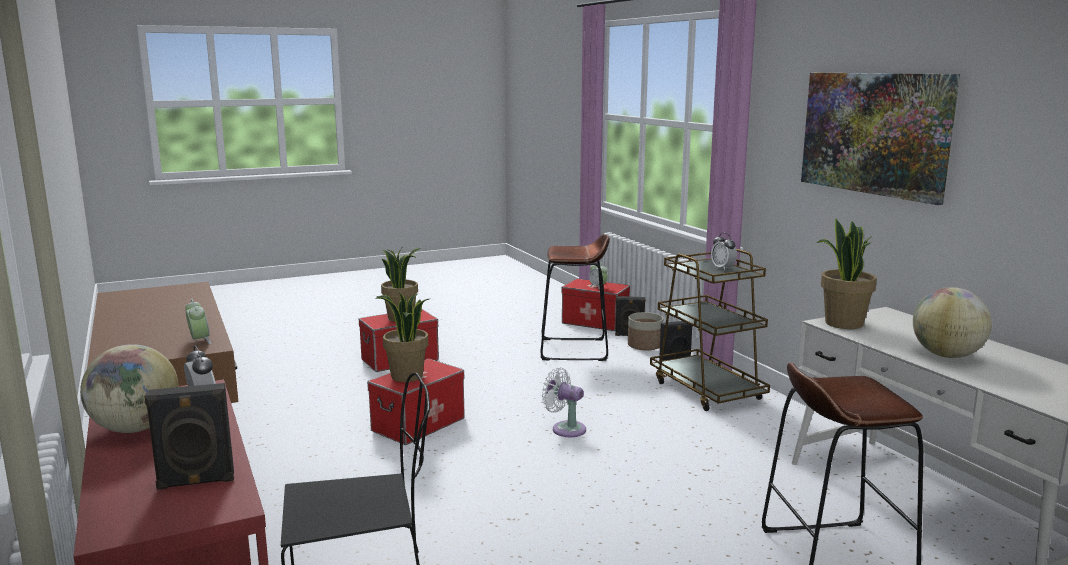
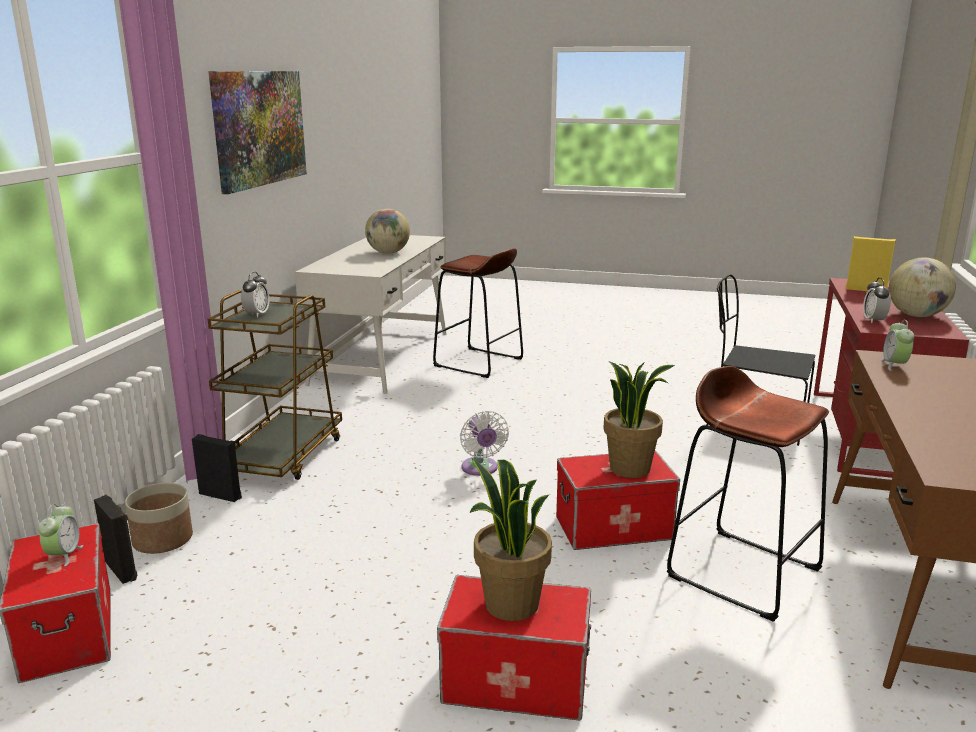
camera: 140 degrees left, 5 degrees up
(196, 482) = (866, 290): black speaker -> yellow speaker
(573, 349) = (250, 575): brown stool -> brown stool (743, 572)
(843, 323) = (366, 271): potted plant -> none

